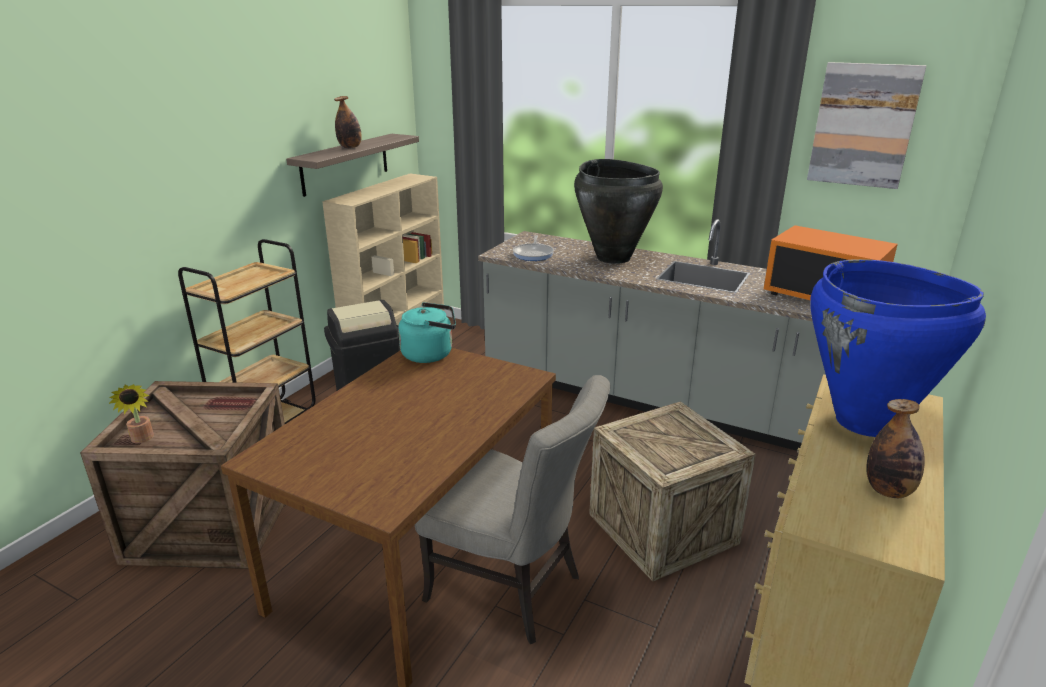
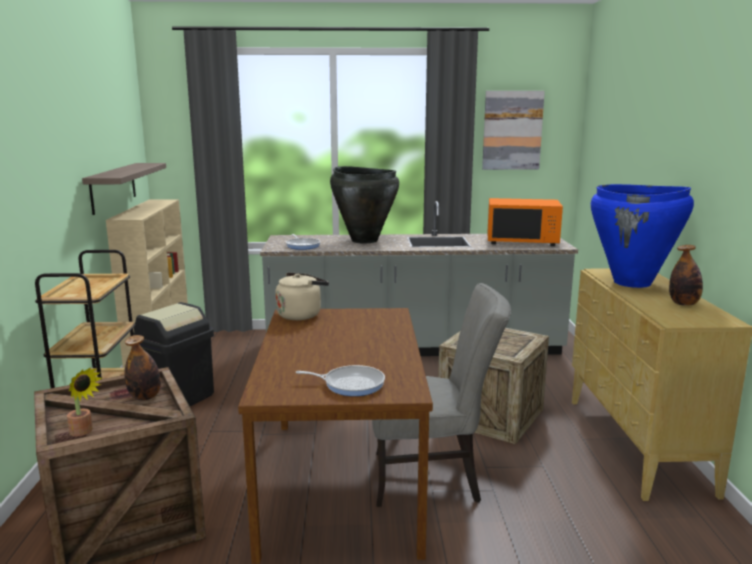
camera: 30 degrees left, 10 degrees down
(347, 473) = (350, 384): none -> frying pan
(350, 147) = (125, 170): bottle -> bottle (145, 397)
(430, 354) = (301, 314): turquoise kettle -> beige kettle

